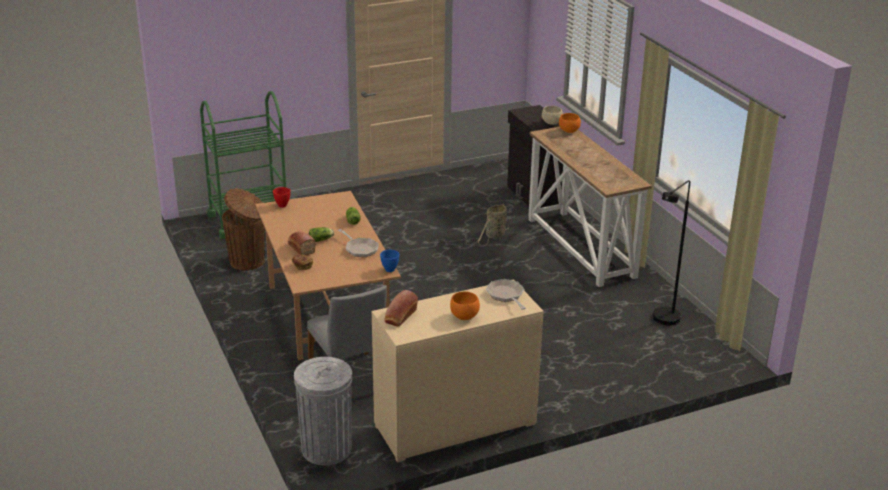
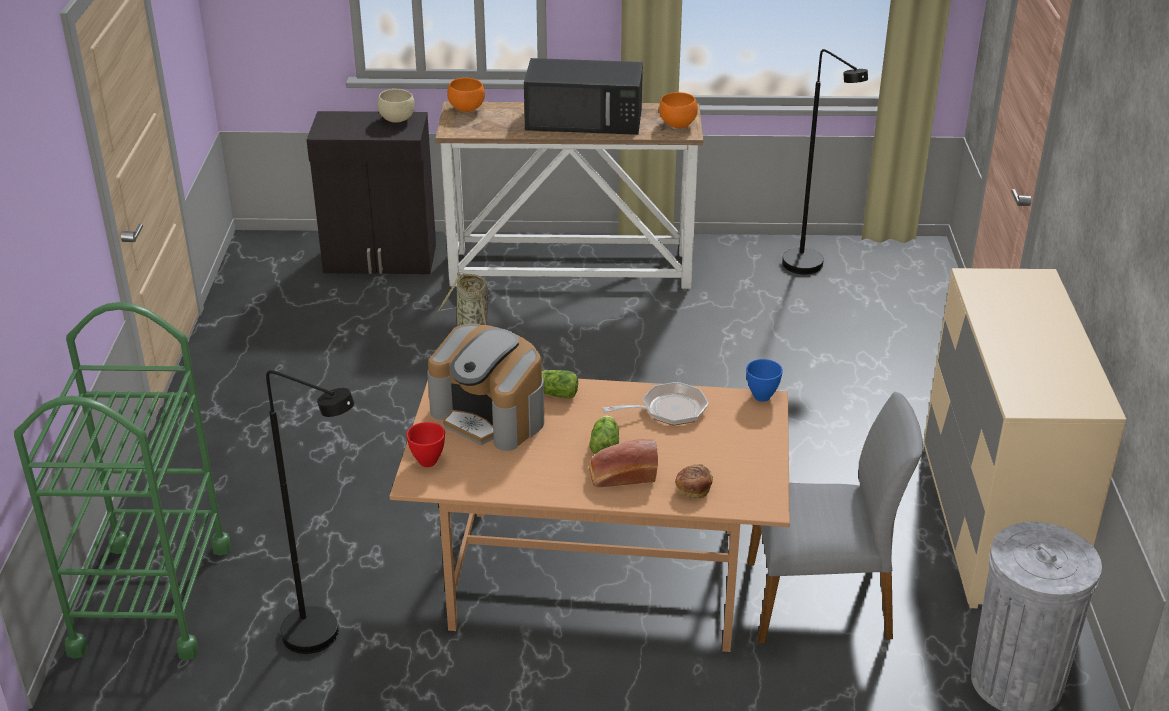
camera: 65 degrees left, 5 degrees up
(248, 261) = (325, 638): brown trash can -> black floor lamp
(324, 210) = (490, 416): none -> coffee machine
(400, 317) = (1036, 394): bread -> none
(463, 316) = (1053, 336): orange bowl -> orange bowl (678, 125)
(506, 295) = (1001, 286): frying pan -> none
(593, 160) = (586, 119): none -> black microwave

